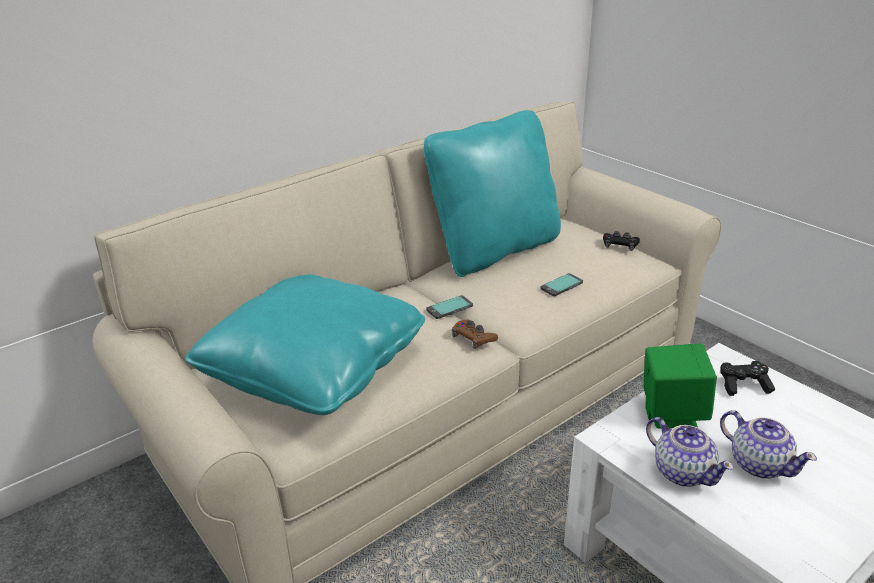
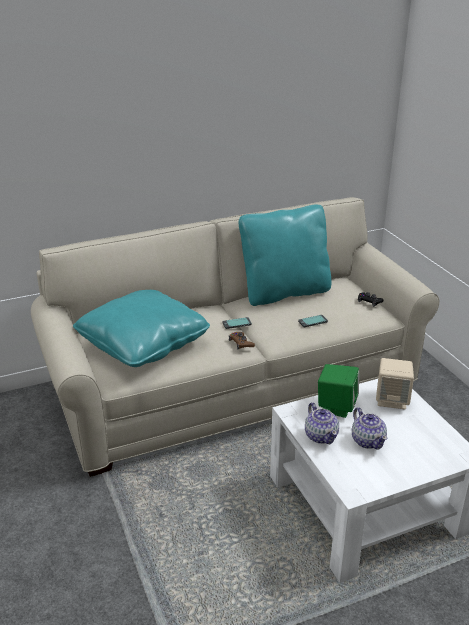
camera: 15 degrees right, 0 degrees up
(743, 385) = (392, 400): black game controller -> beige speaker

